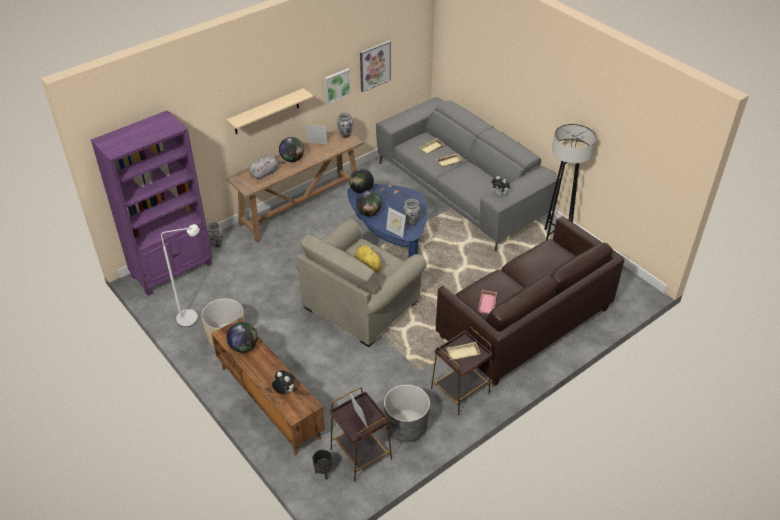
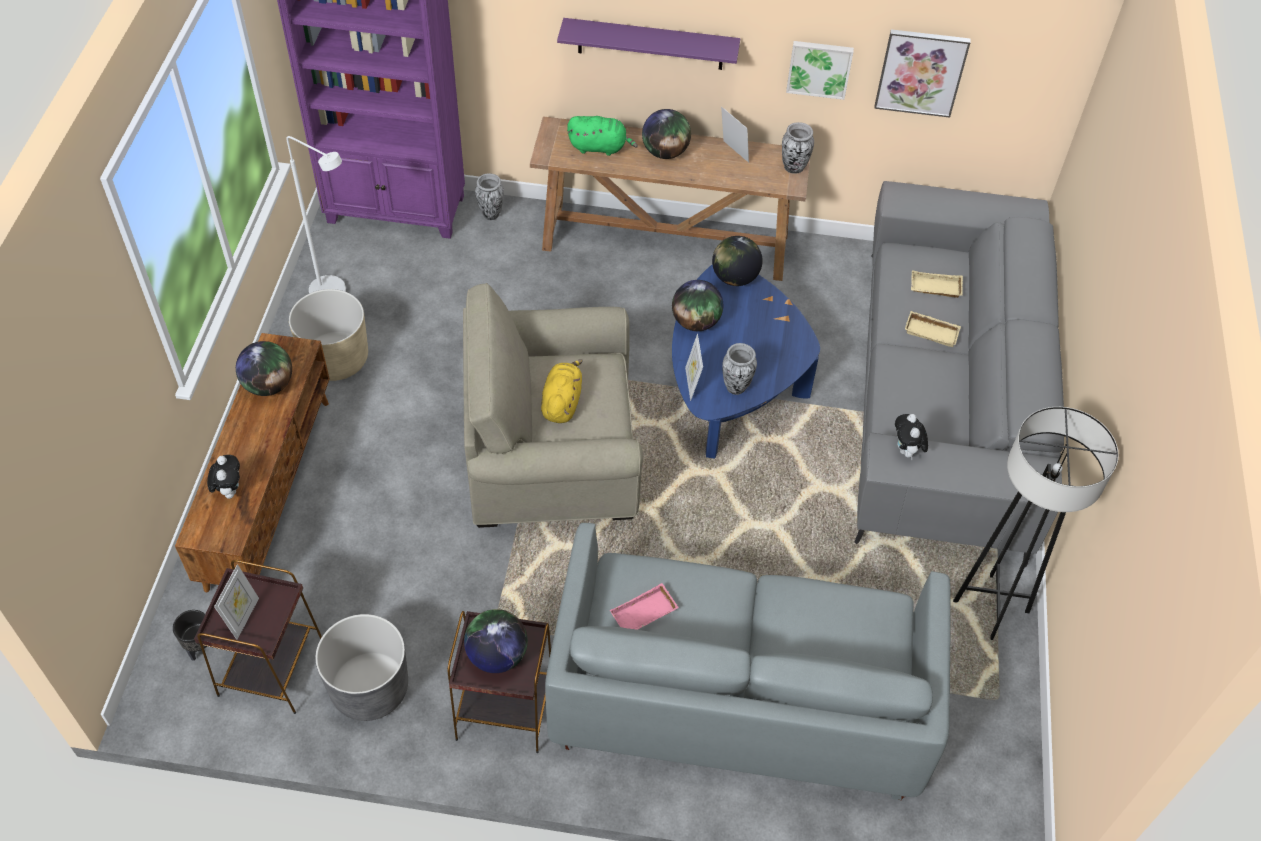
camera: 45 degrees right, 10 degrees up
(265, 173) = (600, 147): grey plush toy -> green plush toy
(266, 112) = (650, 44): beige shelf -> purple shelf
(462, 354) = (497, 655): beige tray -> globe
(524, 323) = (738, 697): brown sofa -> grey sofa

